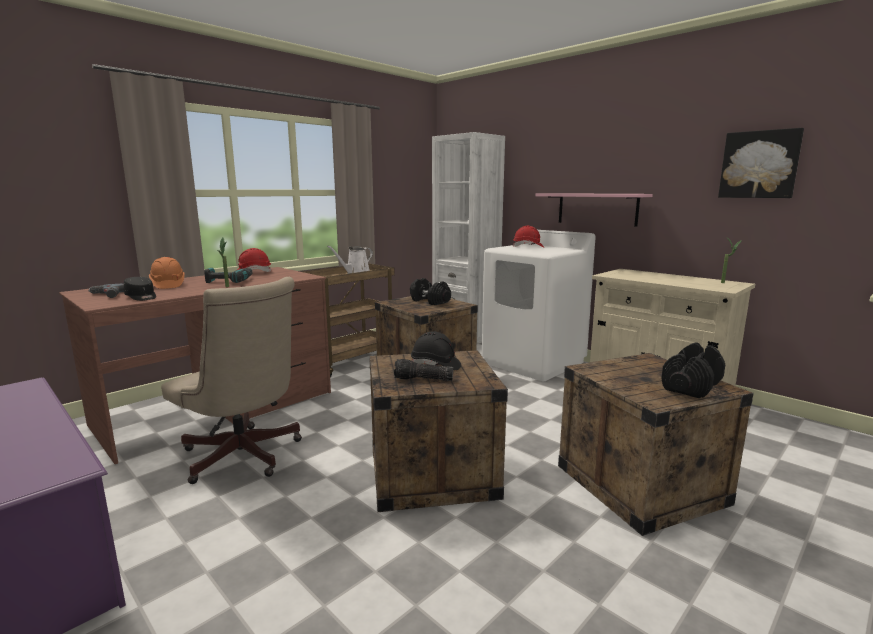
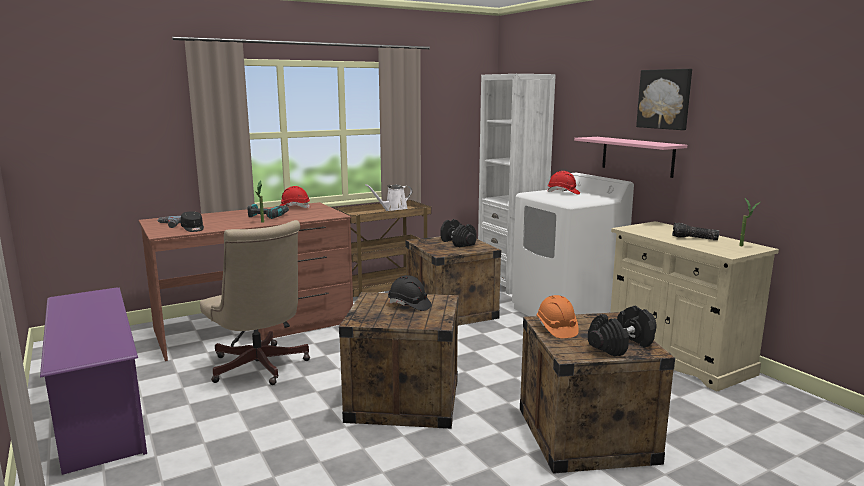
camera: 15 degrees right, 0 degrees up
(168, 285) = (218, 217): orange hard hat -> orange hard hat (556, 329)
(423, 379) = (388, 316): flashlight -> flashlight (694, 238)
(759, 164) = (785, 122): picture -> picture (665, 99)

